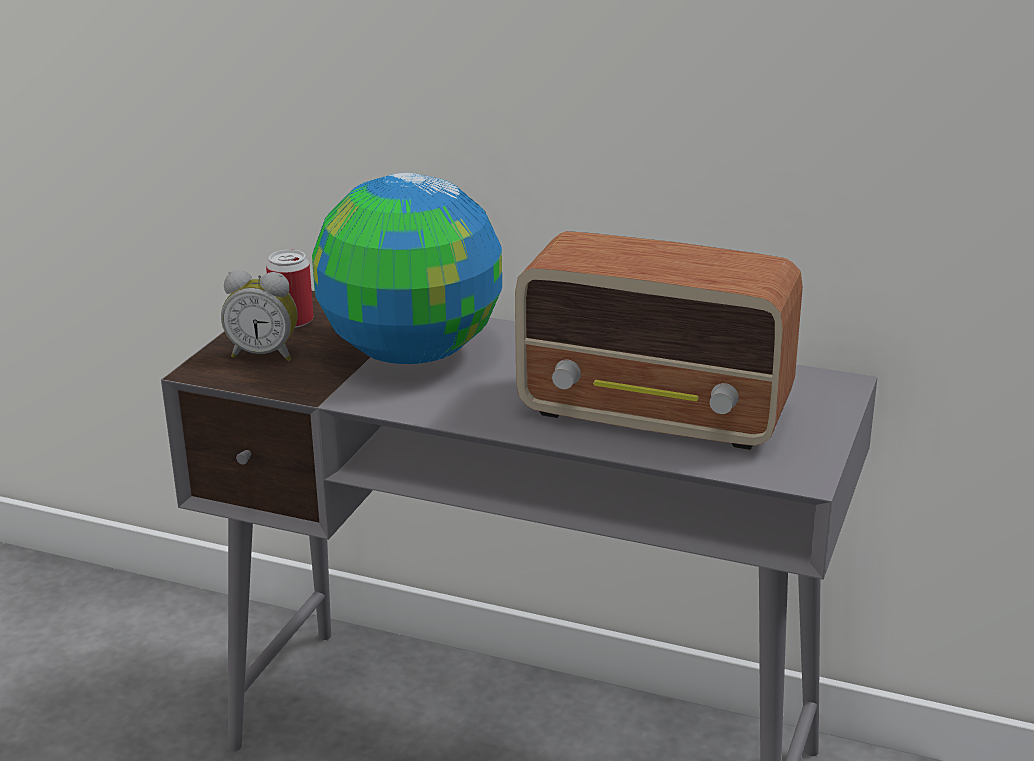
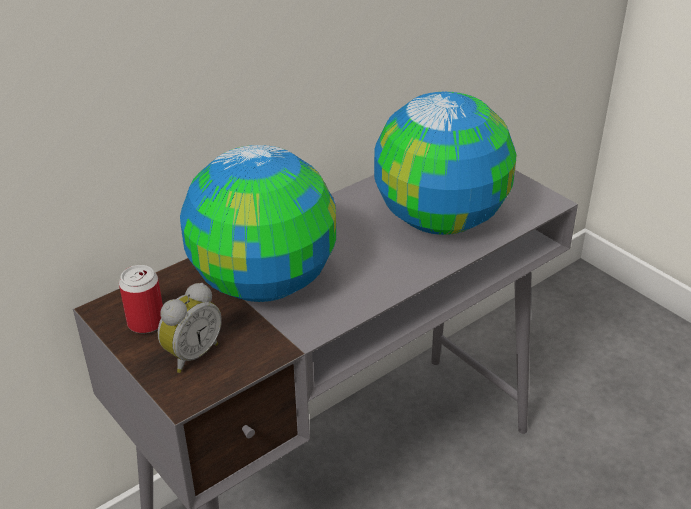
camera: 60 degrees left, 10 degrees up
(657, 414) = (440, 219): radio -> globe

